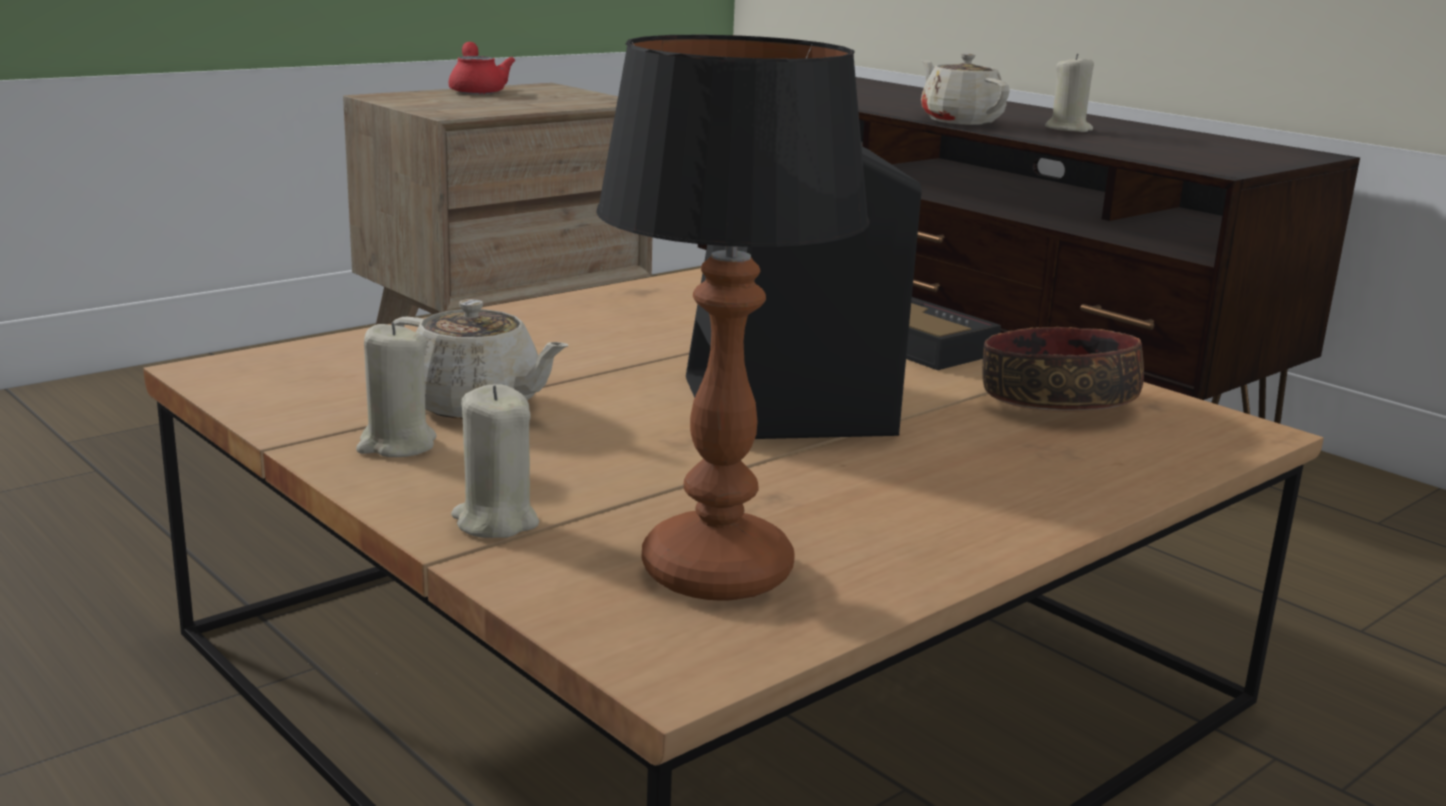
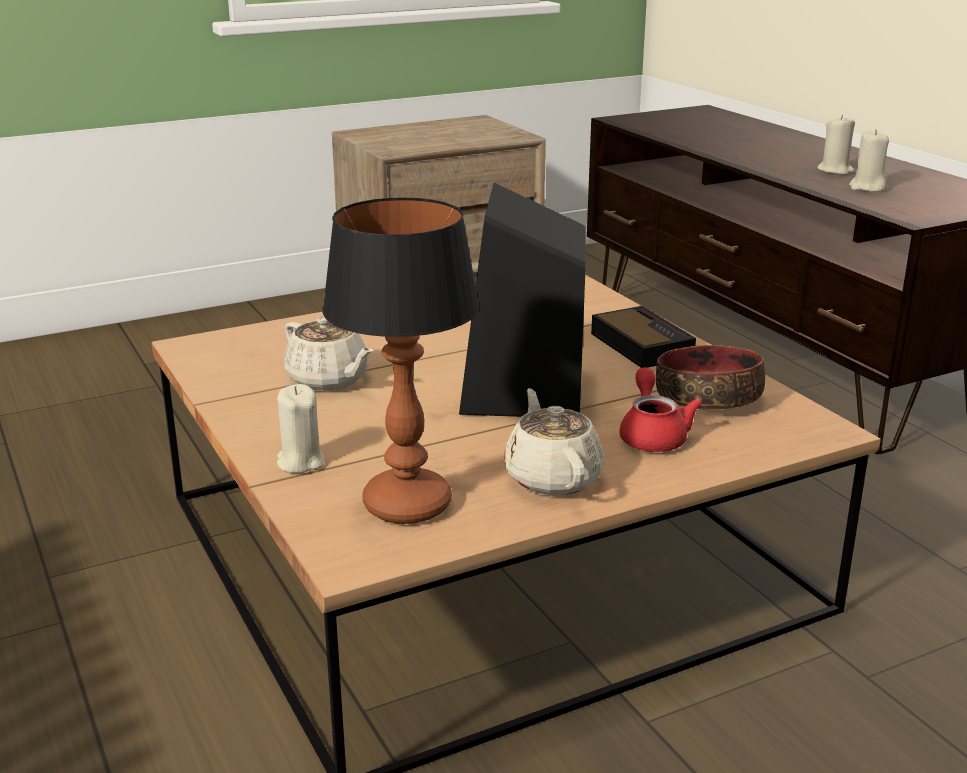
camera: 15 degrees right, 5 degrees up
(396, 445) = (269, 406): beige candle -> beige candle (867, 187)
(477, 90) = (426, 125): red teapot -> red teapot (653, 435)
(959, 121) = (755, 161): beige teapot -> beige teapot (552, 477)

